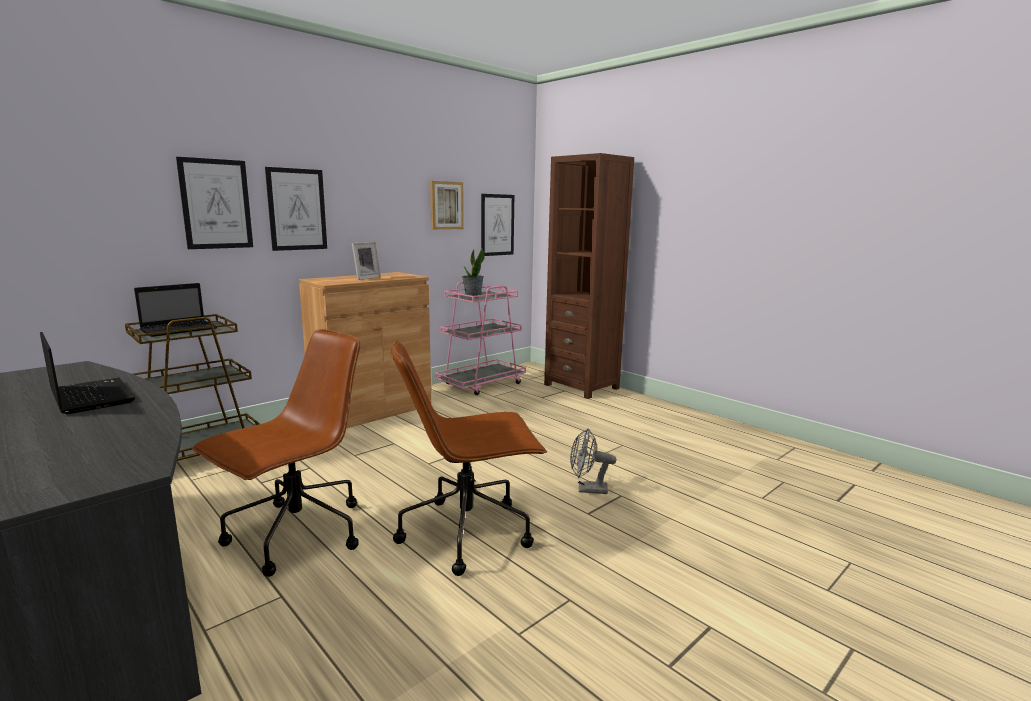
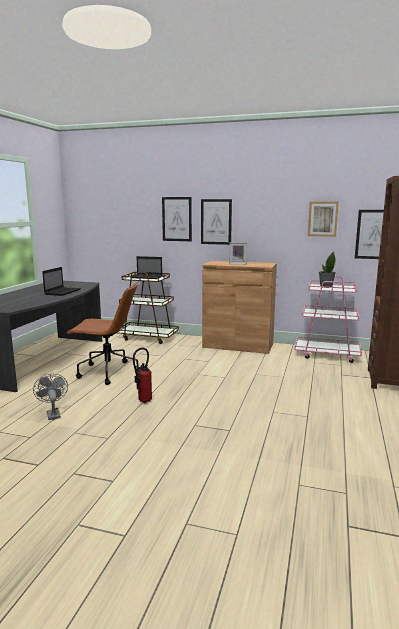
camera: 60 degrees right, 0 degrees up
(468, 532) = (142, 401): brown office chair -> fire extinguisher
(587, 489) = (223, 419): grey fan -> grey fan (53, 414)

